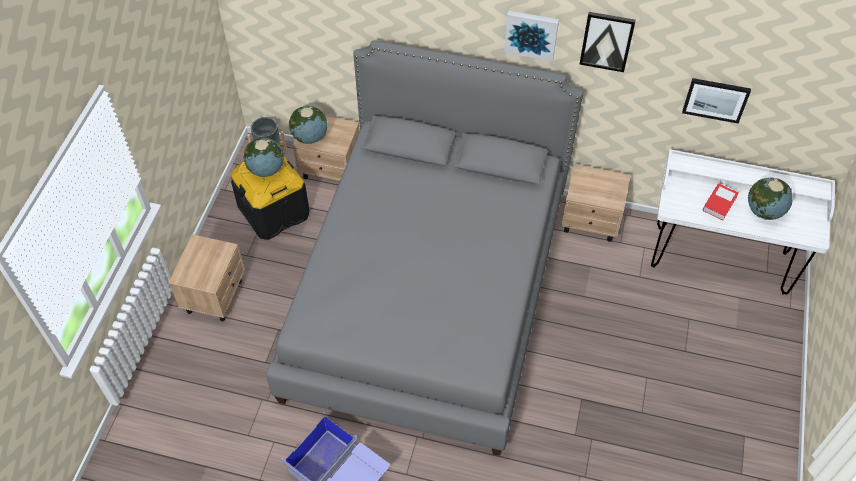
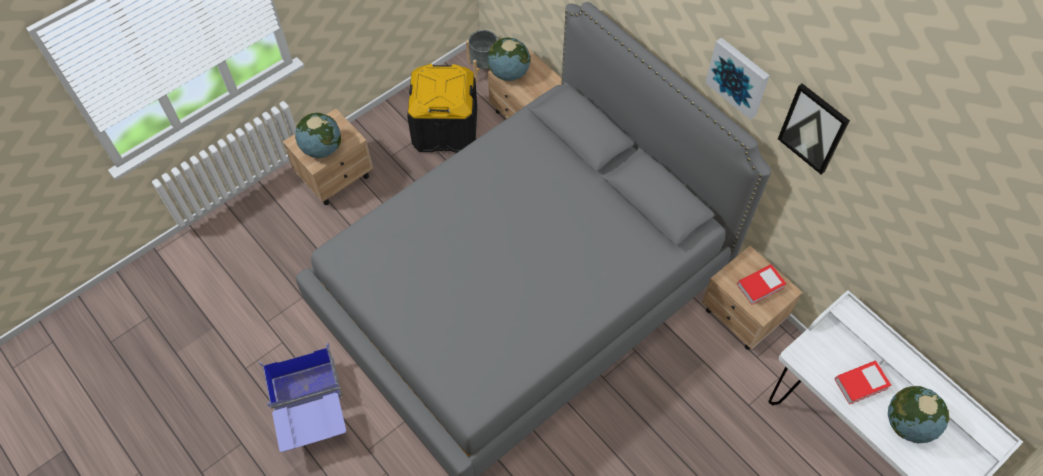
camera: 35 degrees right, 5 degrees up
(266, 169) = (443, 83): globe -> globe (322, 148)
(601, 186) = (760, 286): none -> book
(715, 99) = (915, 265): picture -> none

